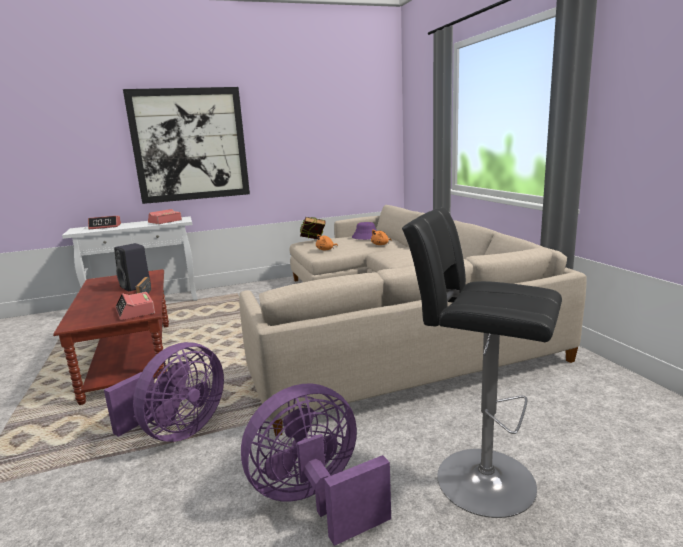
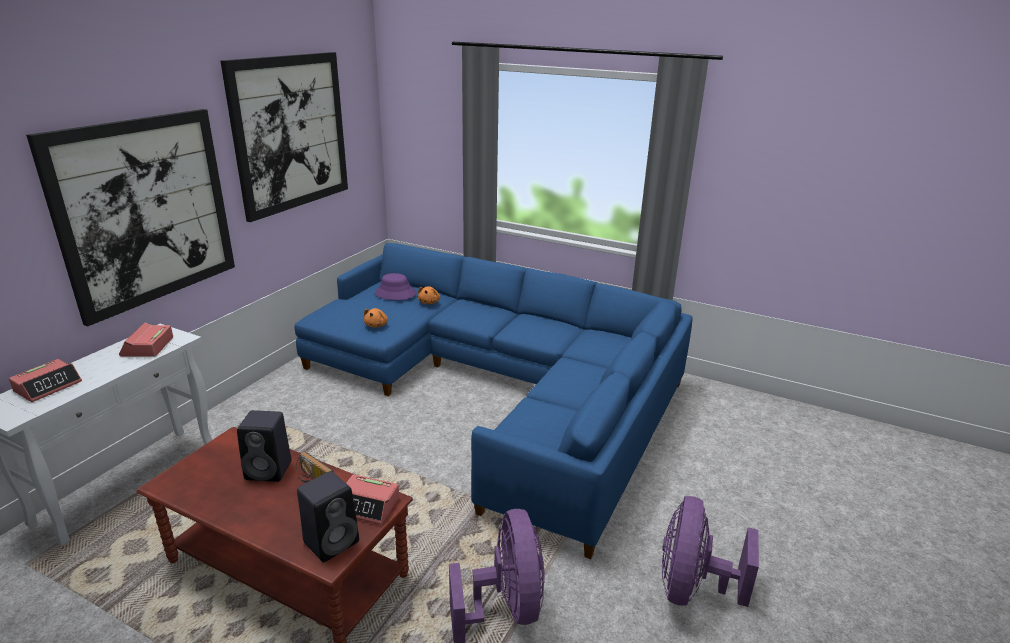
camera: 45 degrees left, 10 degrees up
(91, 319) = (332, 541): none -> black speaker
(309, 111) = (290, 133): none -> picture
(313, 241) = (331, 313): book -> none
(395, 318) = (500, 388): beige sofa -> blue sofa
(477, 478) = (745, 511): black stool -> none

